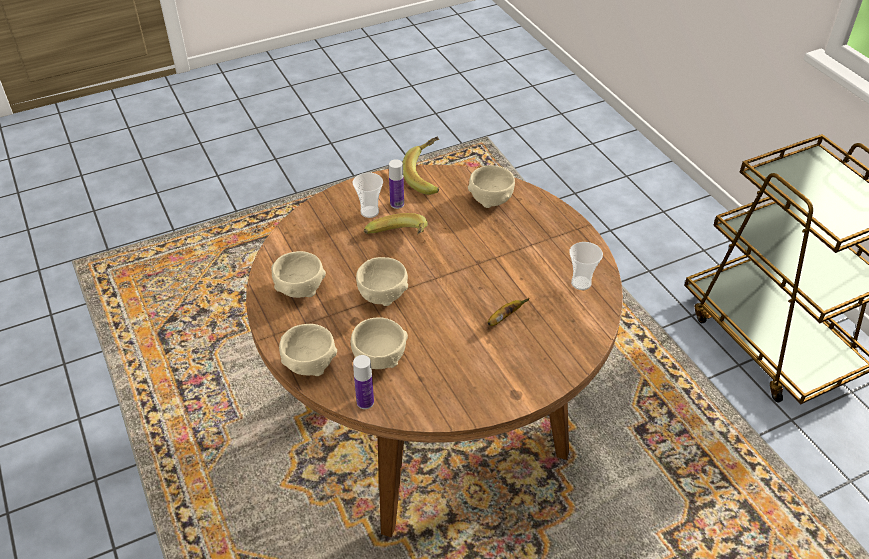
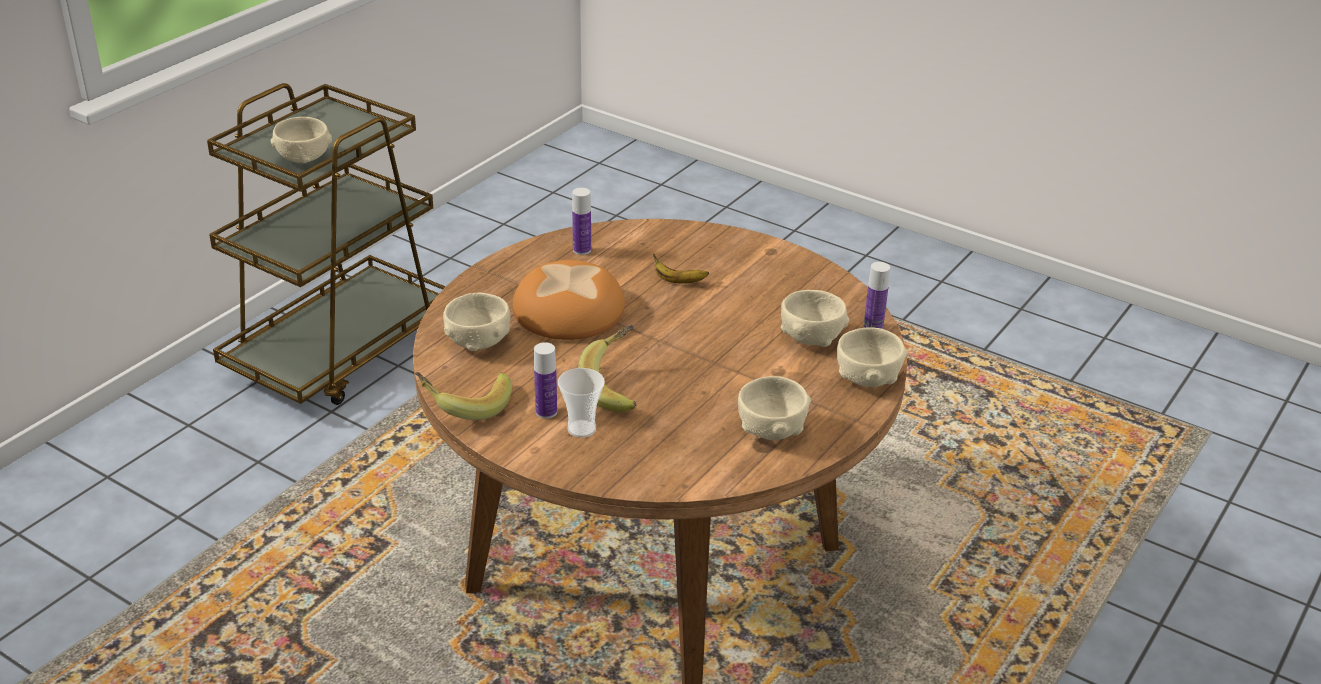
camera: 120 degrees left, 10 degrees down
(383, 295) = (721, 366): beige bowl -> beige bowl (303, 158)
(502, 249) = (568, 309): none -> bread
(581, 283) = (582, 250): cup -> bottle

